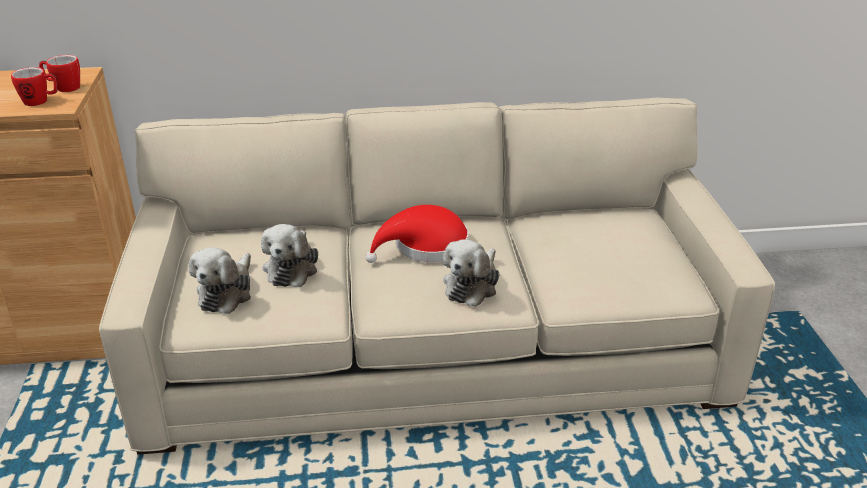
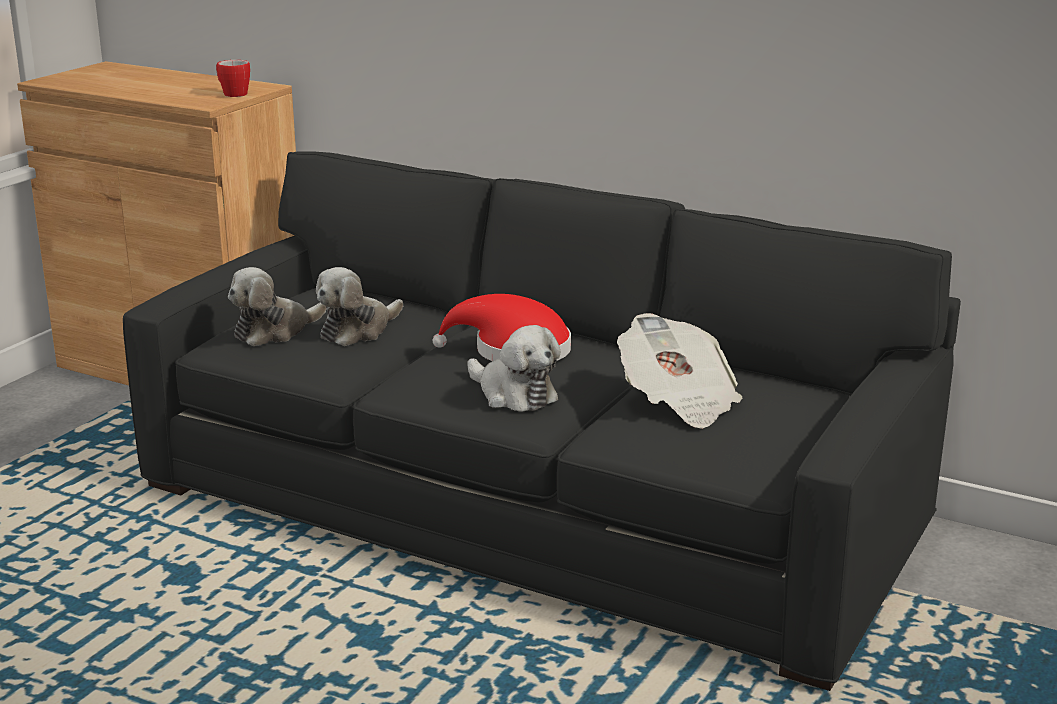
camera: 35 degrees right, 10 degrees down
(40, 101) = (197, 99): mug -> none
(435, 348) = (530, 507): beige sofa -> black sofa
(472, 285) = (513, 394): plush toy -> plush toy turned 105 degrees counterclockwise
(577, 251) = (678, 401): none -> newspaper

